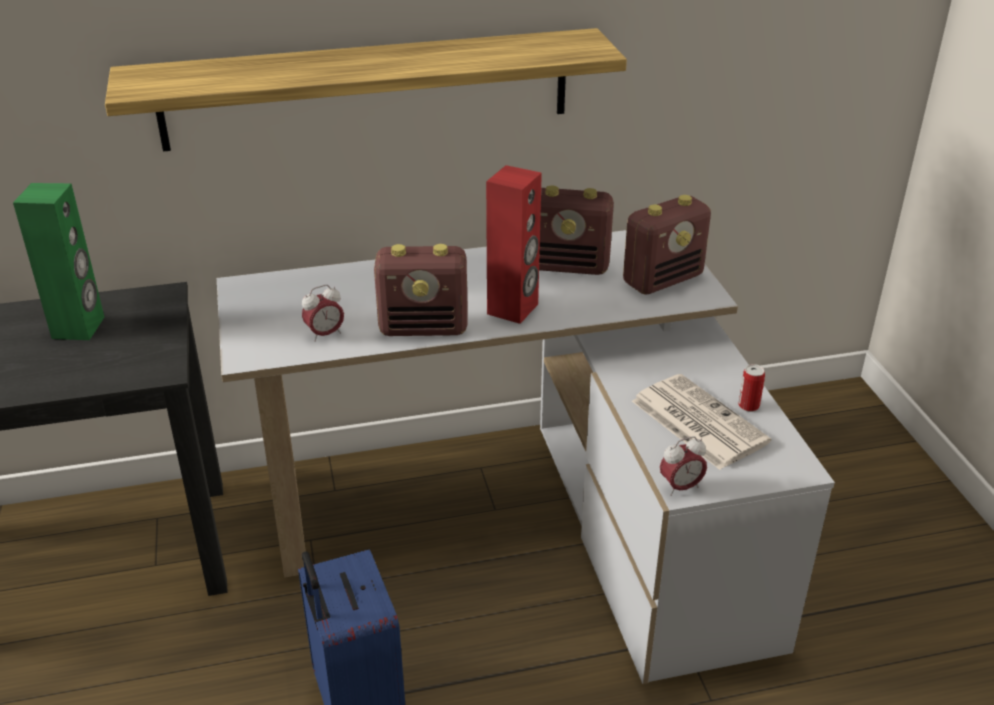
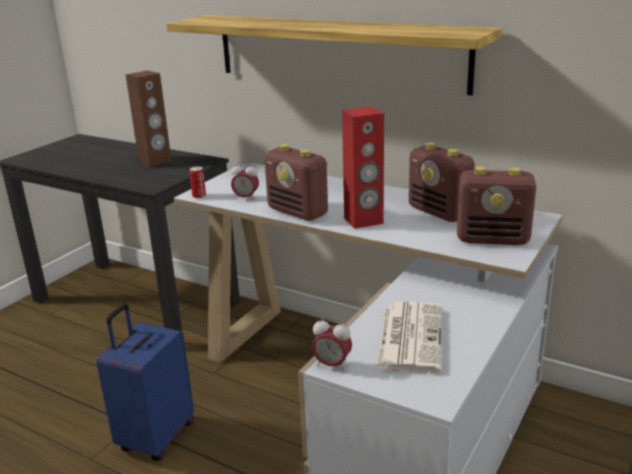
camera: 45 degrees right, 10 degrees down
(79, 328) = (155, 161): green speaker -> brown speaker
(748, 406) = (465, 345): can -> can (199, 196)

